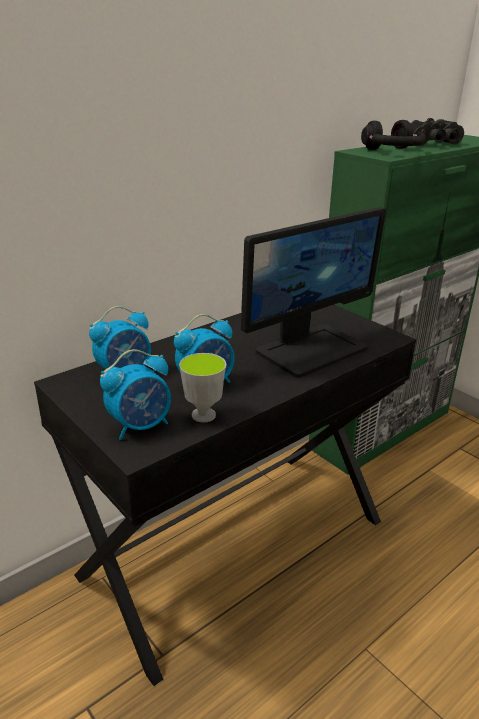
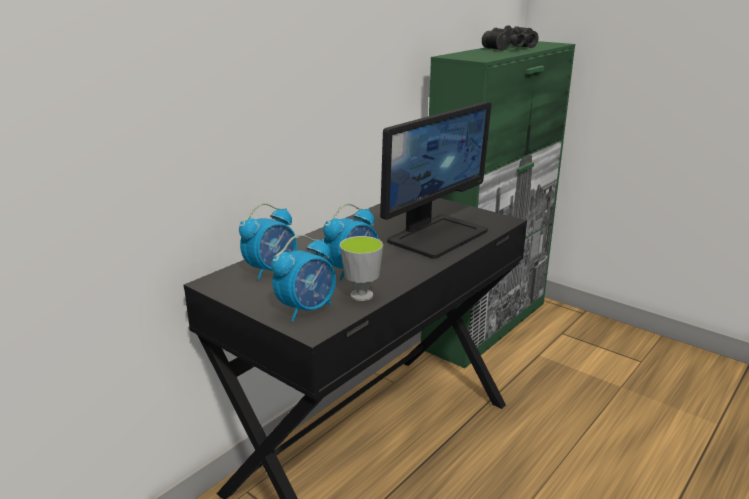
camera: 10 degrees left, 5 degrees down
(393, 151) = (483, 55): black headphones -> none

